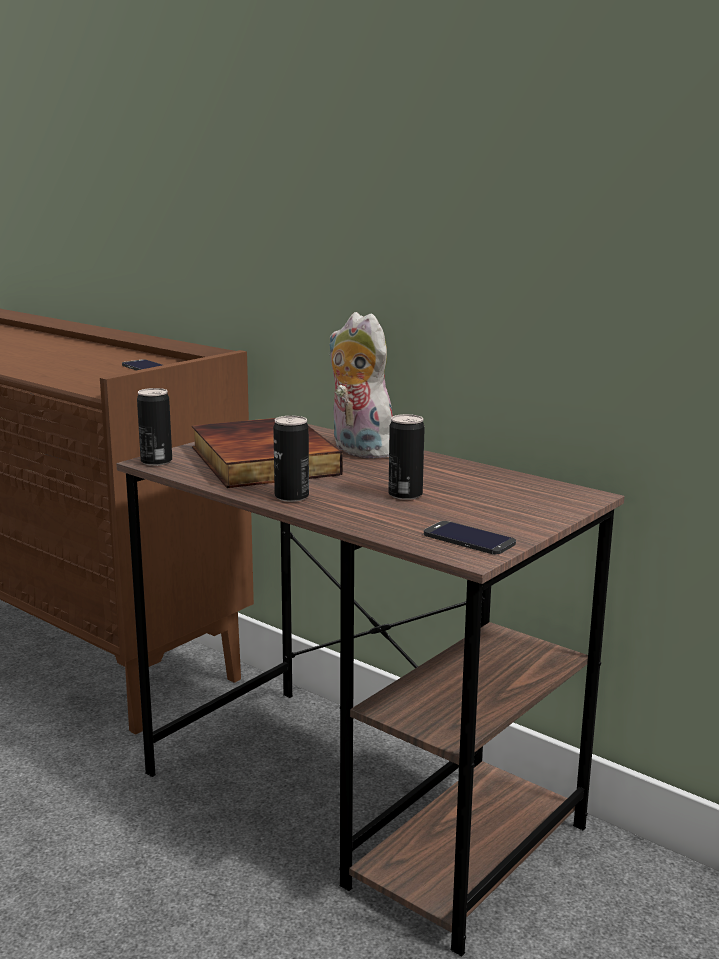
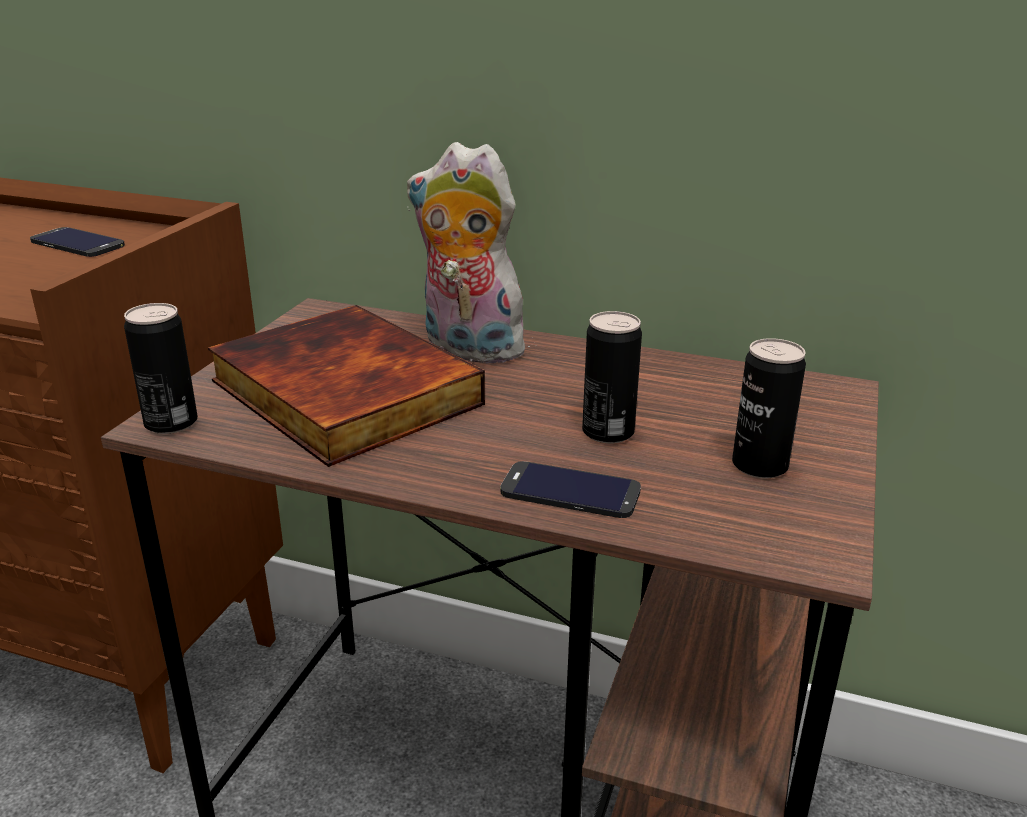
camera: 20 degrees left, 10 degrees up
(291, 496) = (446, 468): can -> can (759, 466)
(469, 539) = (779, 515): phone -> phone (570, 491)

